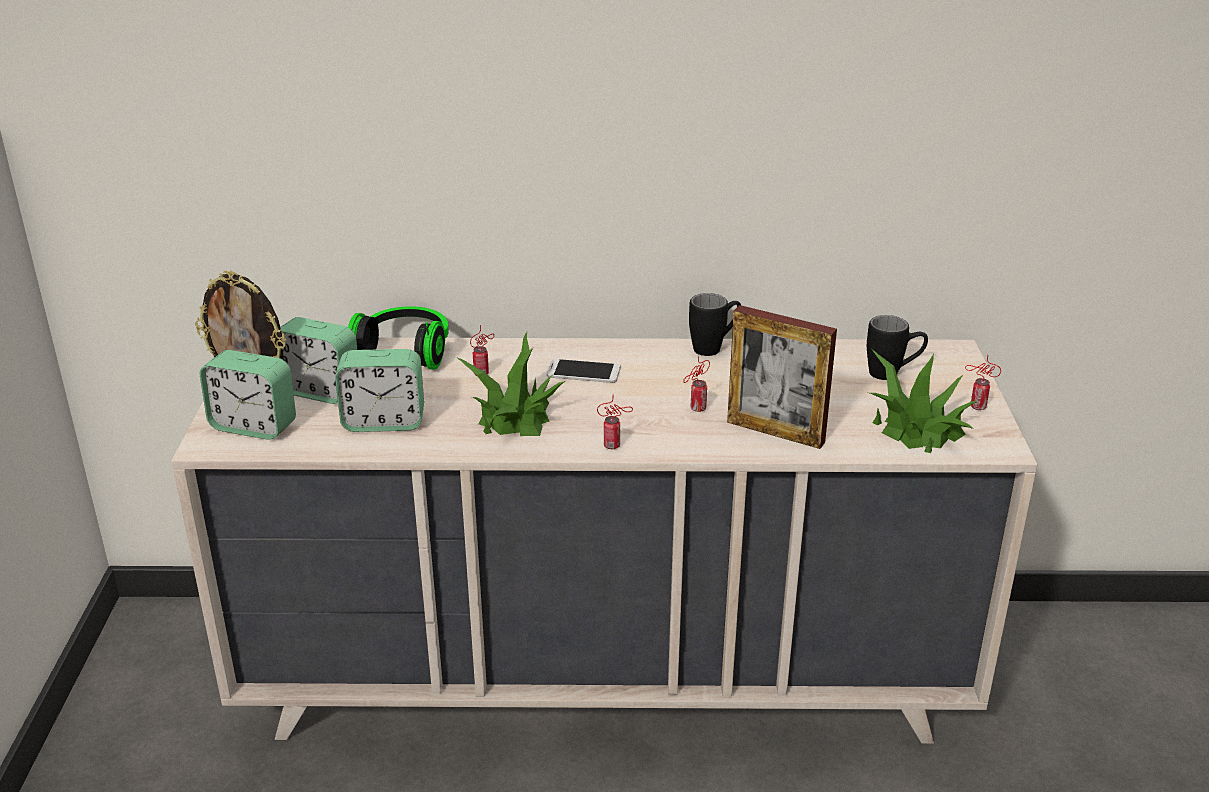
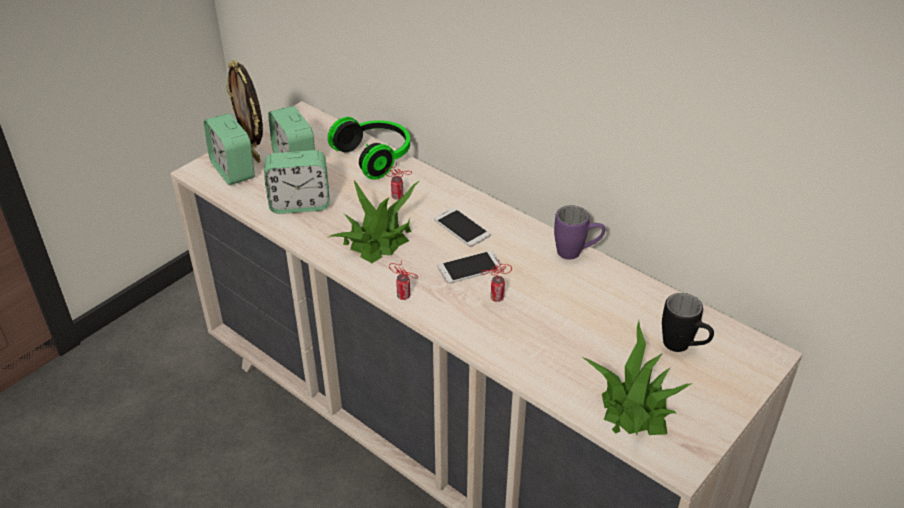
camera: 40 degrees right, 10 degrees up
(384, 422) = (300, 204): alarm clock -> alarm clock turned 45 degrees counterclockwise
(639, 398) = (470, 268): none -> phone
(714, 347) = (576, 253): black mug -> purple mug
(775, 432) = (524, 347): picture frame -> none
(975, 406) = (712, 415): can -> none

